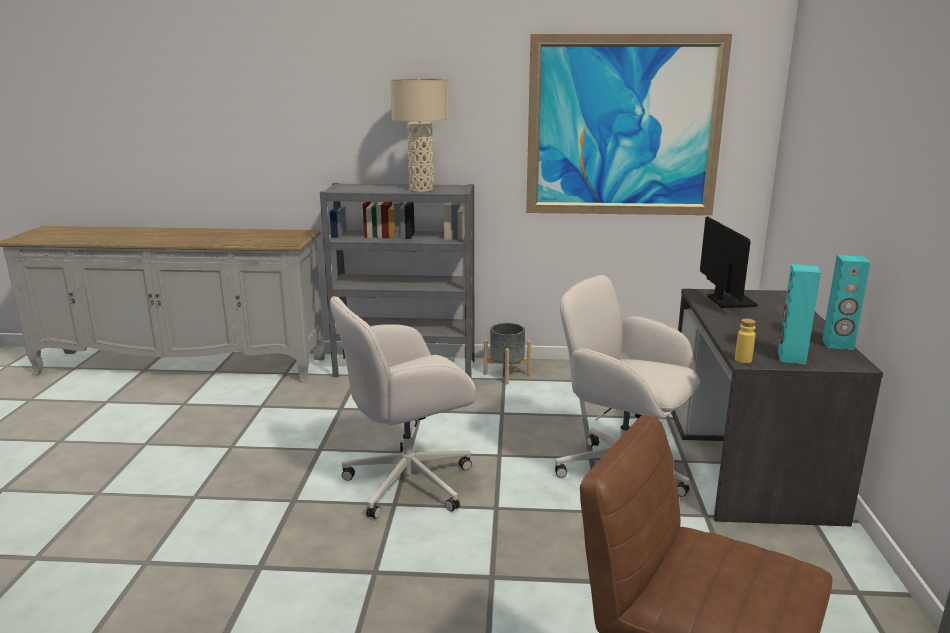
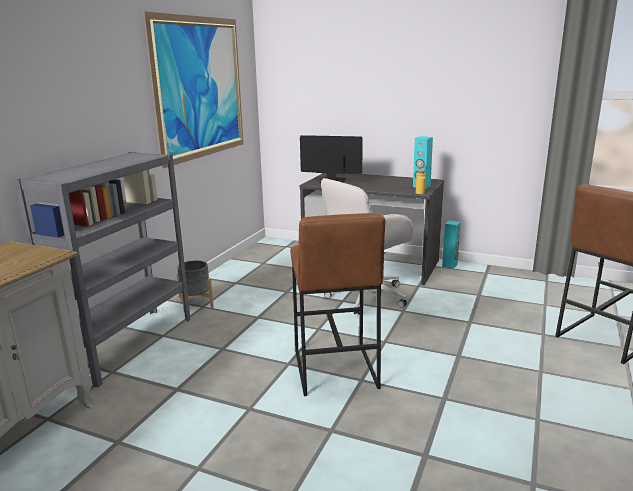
camera: 70 degrees left, 0 degrees up
(409, 483) = (335, 370): white office chair -> brown stool
(421, 189) = (124, 161): beige table lamp -> none
(838, 345) = (409, 178): turquoise speaker -> turquoise speaker (450, 265)

